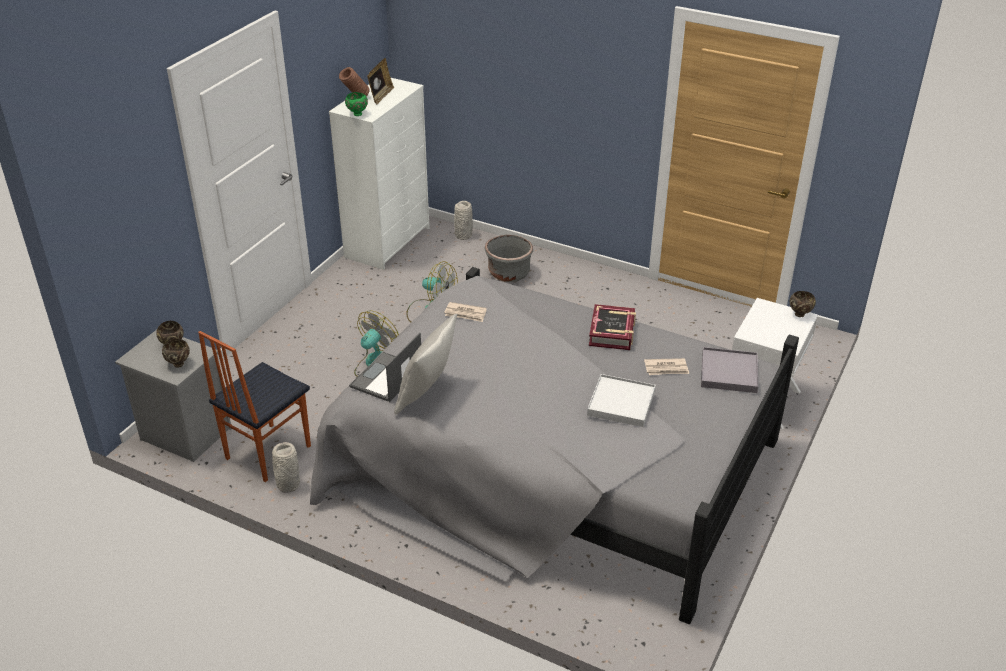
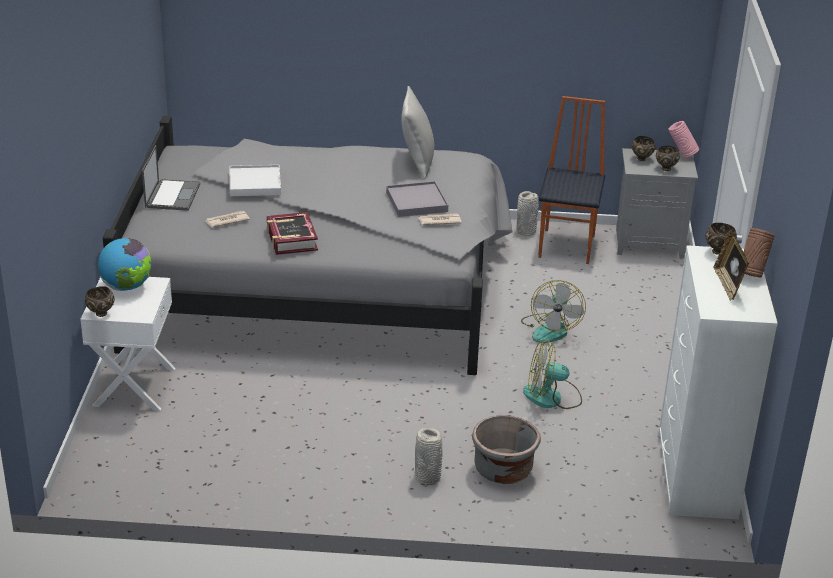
camera: 155 degrees right, 5 degrees down
(133, 358) = (681, 155): none -> pink vase
(357, 114) = (718, 251): green bowl -> brown bowl
(386, 378) = (460, 165): laptop -> laptop (172, 195)
(463, 235) = (611, 515): grey vase -> grey vase (428, 478)
(729, 373) = (167, 228): grey tray -> grey tray (416, 202)
(775, 335) = (127, 287): none -> globe

